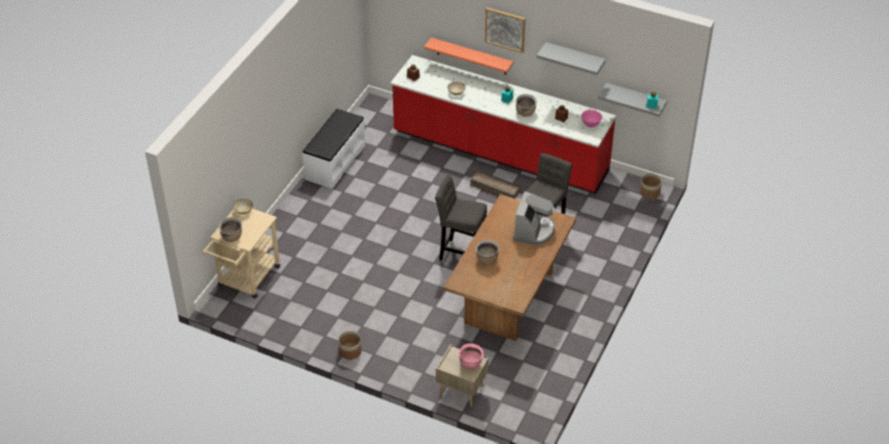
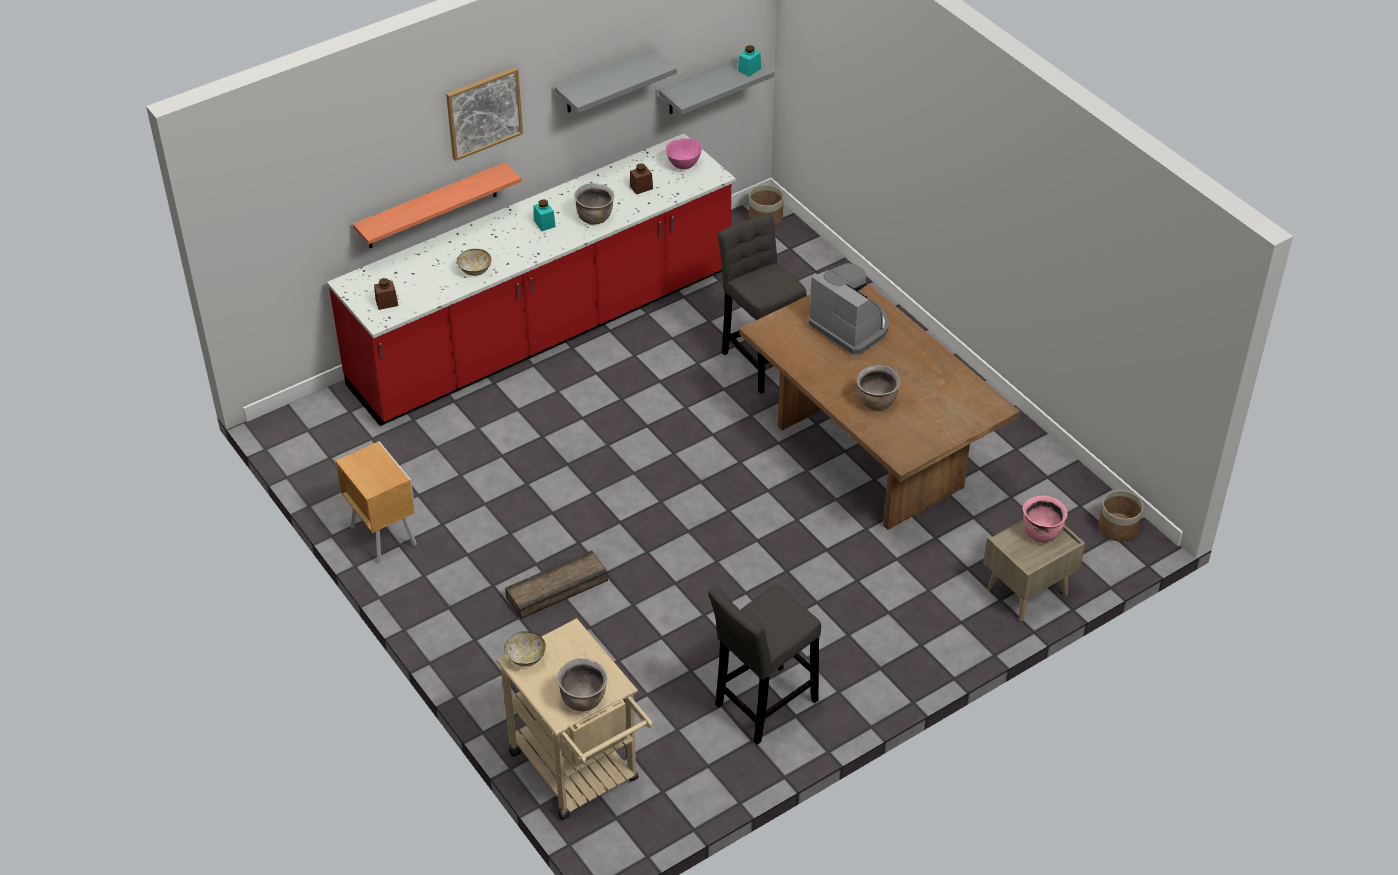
camera: 60 degrees left, 0 degrees up
(335, 162) = (383, 535): white bench -> brown nightstand
(350, 351) = (854, 696): planter -> planter (1118, 528)
(460, 253) = (732, 470): grey stool -> grey stool (762, 706)
(495, 188) = (619, 370): crate -> crate (558, 589)

